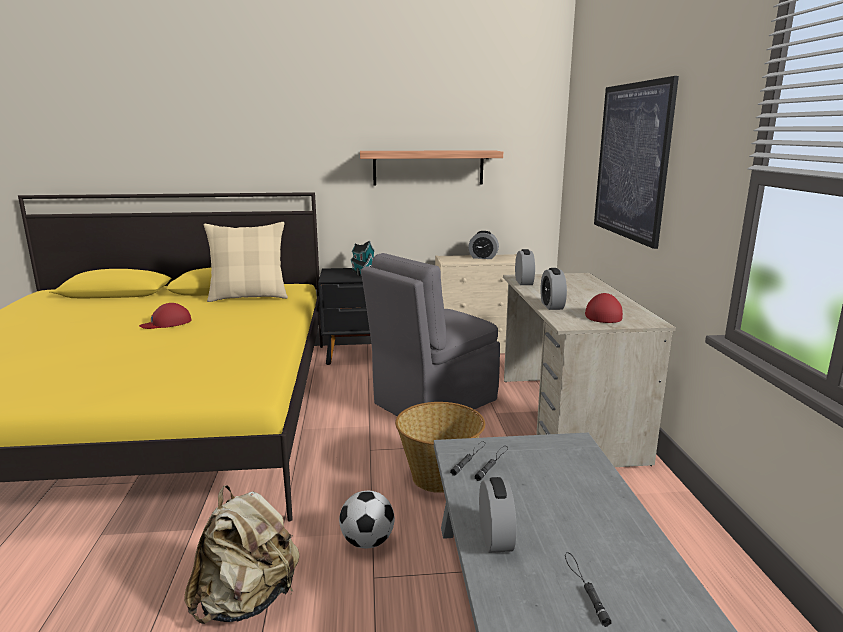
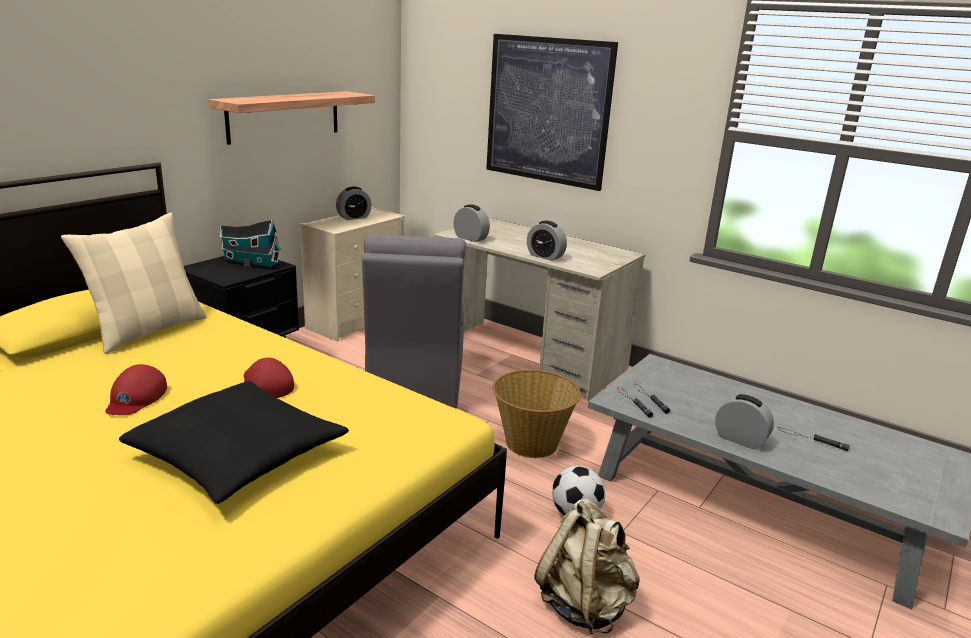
camera: 50 degrees left, 5 degrees up
(130, 362) = (238, 455): none -> black pillow
(603, 315) = (591, 255): red cap -> red cap (267, 383)

